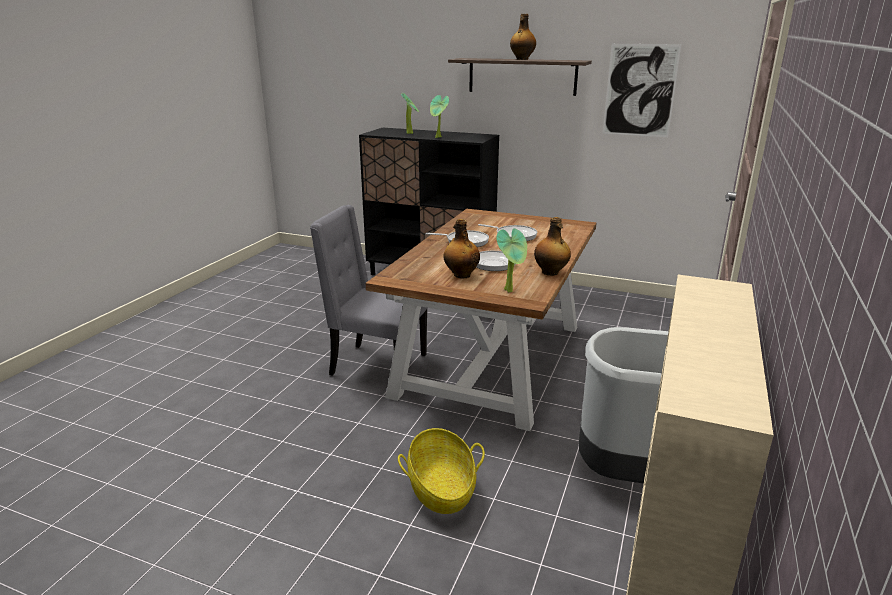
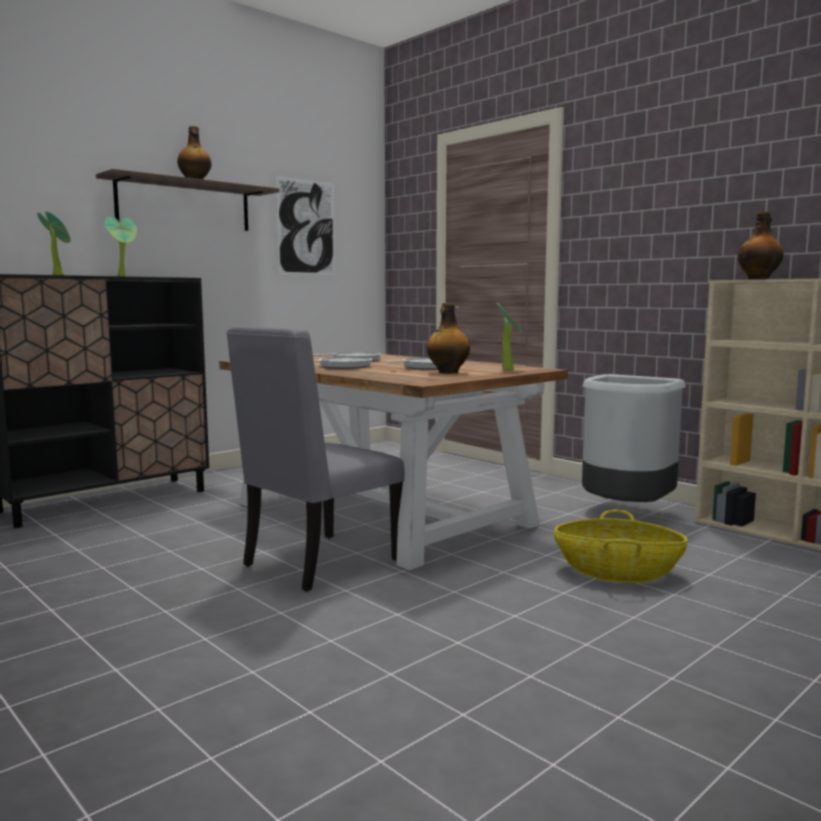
camera: 65 degrees left, 15 degrees down
(550, 273) = (477, 363): bottle -> bottle (759, 279)

